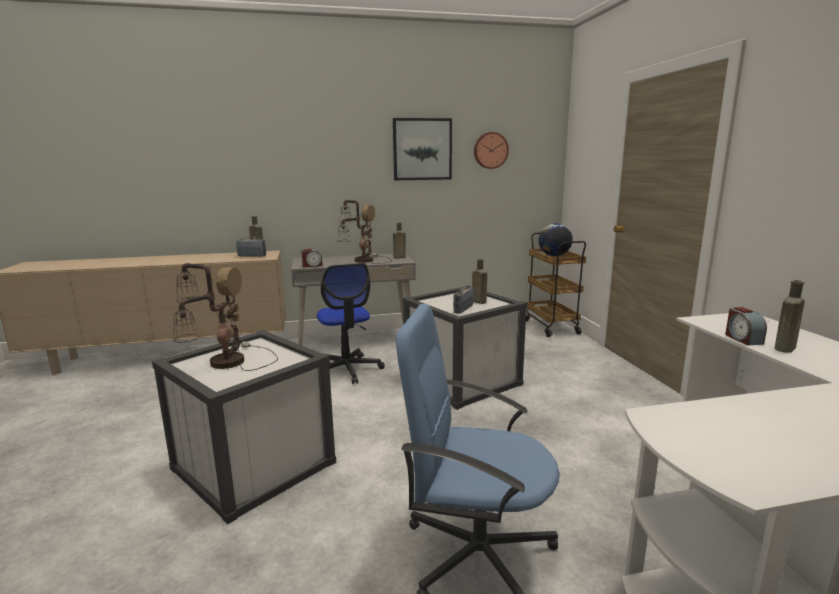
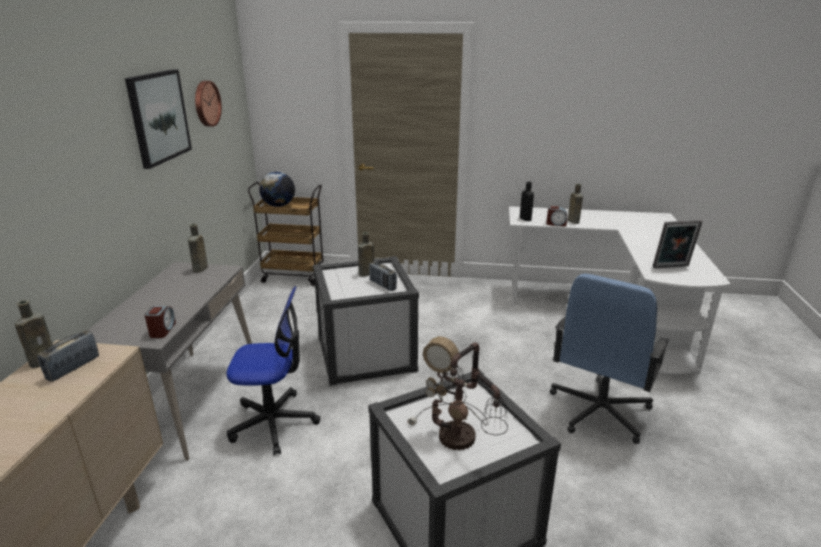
camera: 70 degrees left, 10 degrees up
(362, 261) = (185, 293): table lamp -> none
(718, 321) = (524, 218): none -> black bottle
(724, 434) = (671, 267): none -> picture frame

